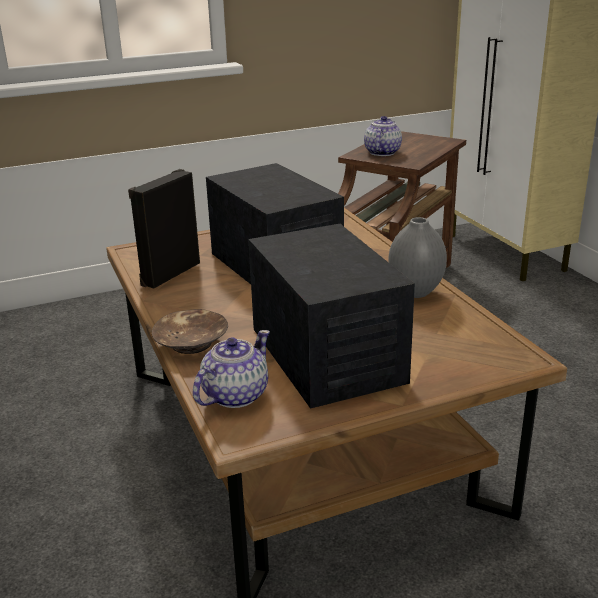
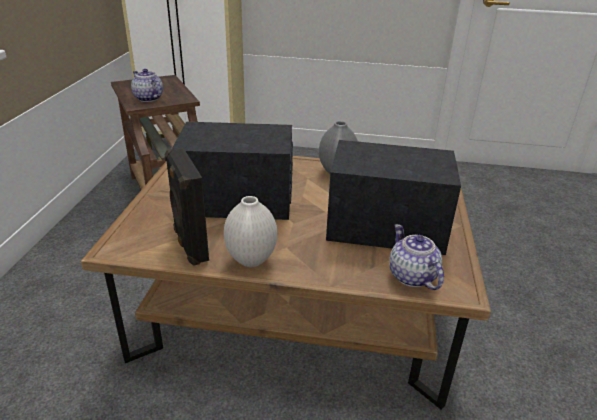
camera: 60 degrees left, 5 degrees up
(174, 305) = (251, 260): none -> white vase
(192, 343) = (322, 271): brown bowl -> none

